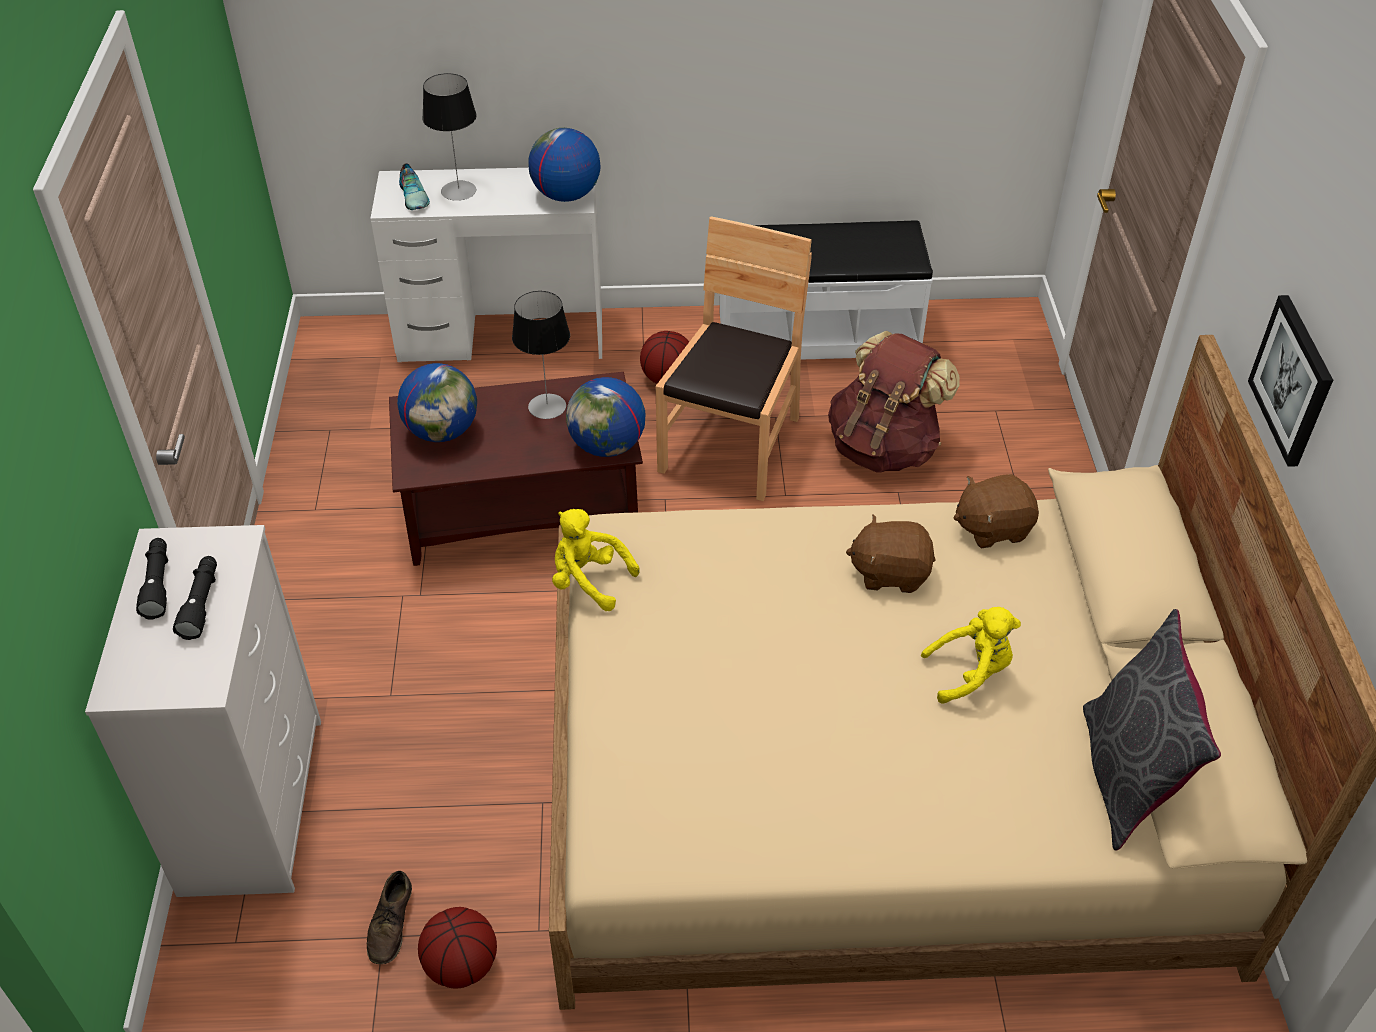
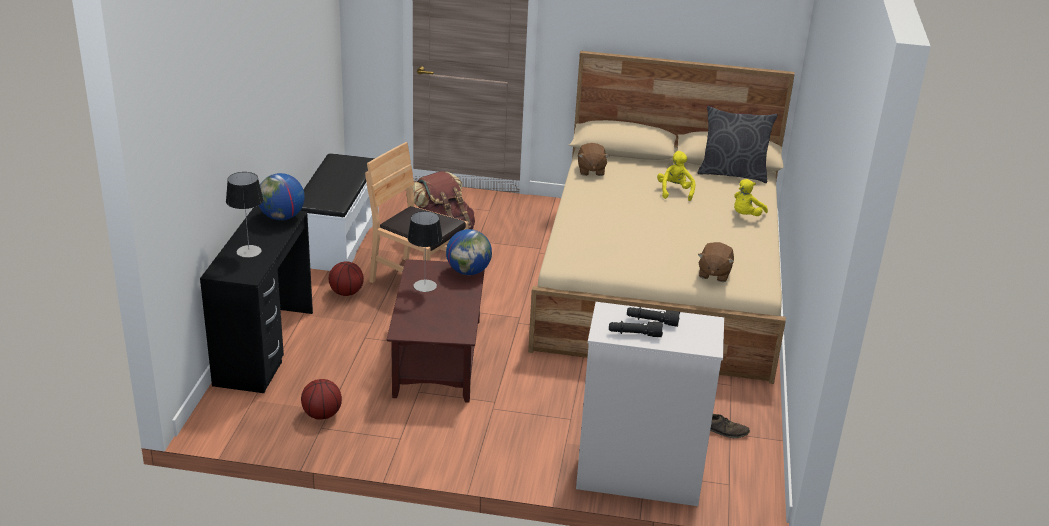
camera: 80 degrees left, 15 degrees down
(415, 196) = (243, 267): shoe -> none
(442, 431) = (430, 322): globe -> none
(461, 966) = (749, 410): basketball -> basketball (322, 415)
(502, 336) = (264, 347): white desk -> black desk
(588, 581) = (597, 269): yellow plush toy -> yellow plush toy (746, 215)
(890, 572) = (612, 196): brown plush toy -> brown plush toy (714, 274)
(1293, 380) = (648, 26): picture -> none

